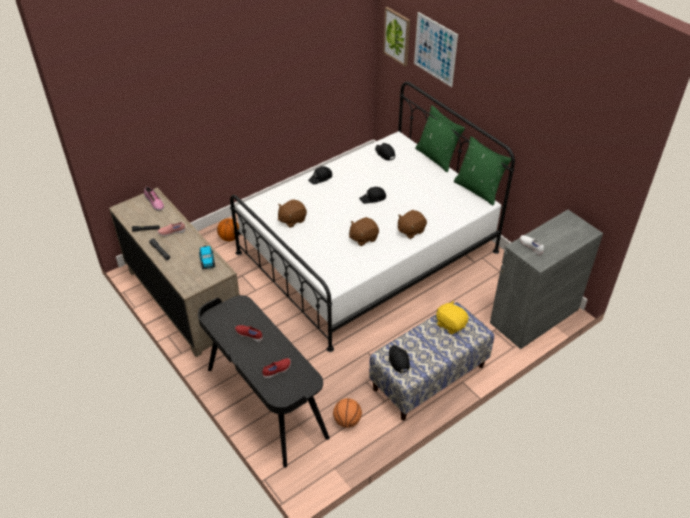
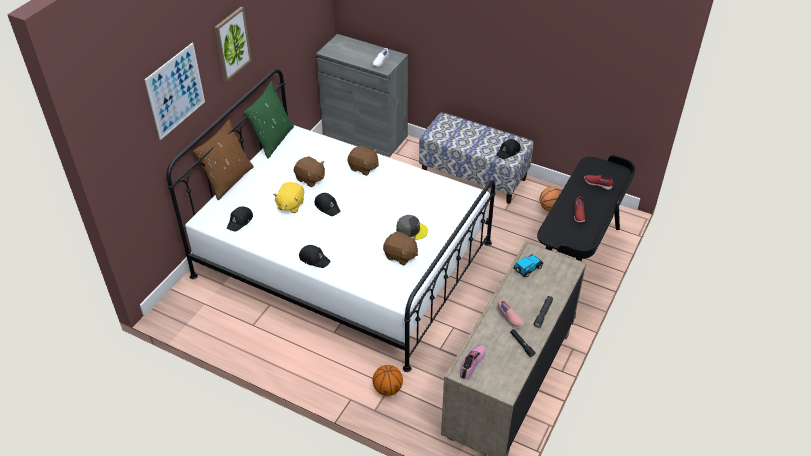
camera: 115 degrees left, 0 degrees up
(315, 234) = (411, 230): none -> grey cap
(363, 238) = (394, 195): brown plush toy -> brown plush toy (310, 179)
(397, 36) = (129, 142): picture -> picture (232, 43)
(437, 157) = (228, 180): green pillow -> brown pillow
(450, 324) = (448, 134): yellow plush toy -> yellow plush toy (290, 205)

